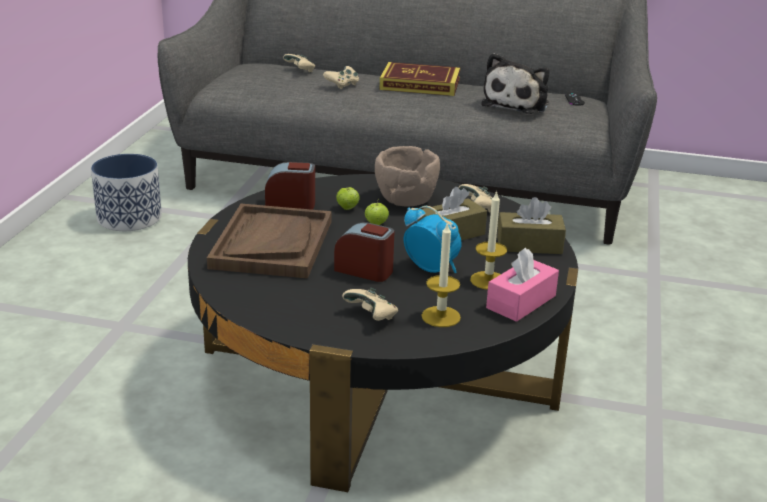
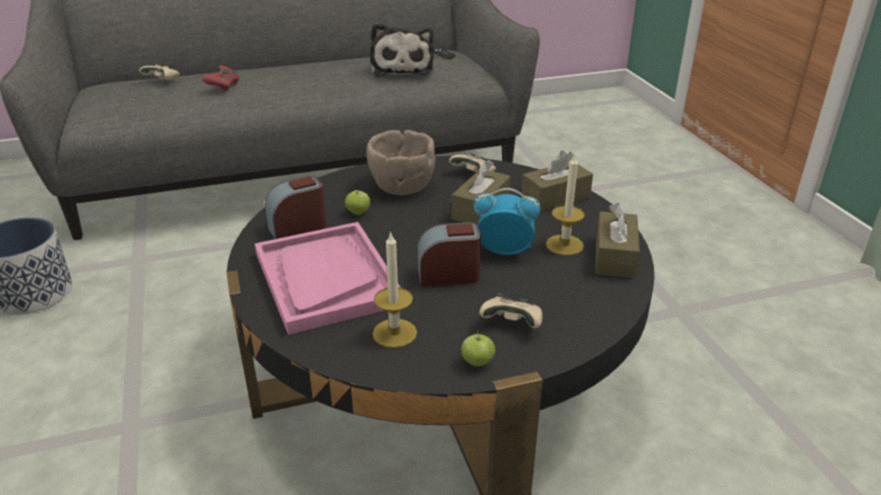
camera: 30 degrees left, 5 degrees up
(272, 244) = (326, 278): brown tray -> pink tray
(342, 85) = (224, 87): beige game controller -> red game controller
(376, 224) = (404, 221): apple -> apple (477, 363)
(420, 84) = (297, 69): book -> none
(441, 316) = (570, 299): candle -> candle (394, 333)
(521, 302) = (614, 256): pink tissue box -> brown tissue box

